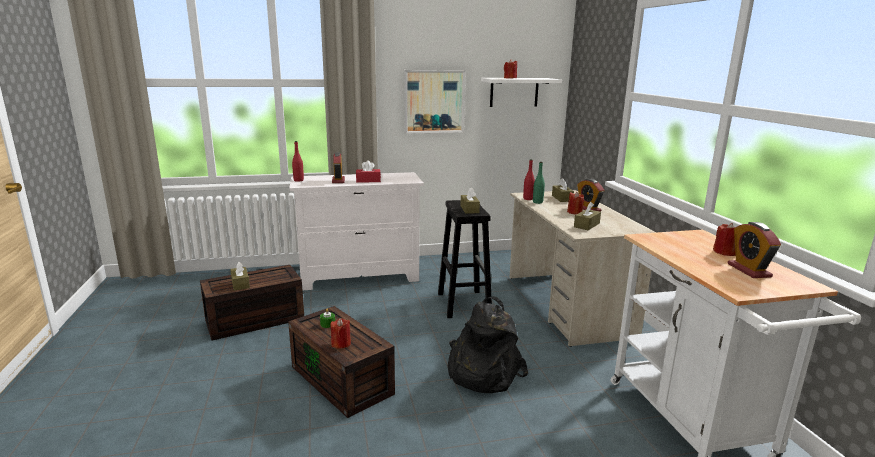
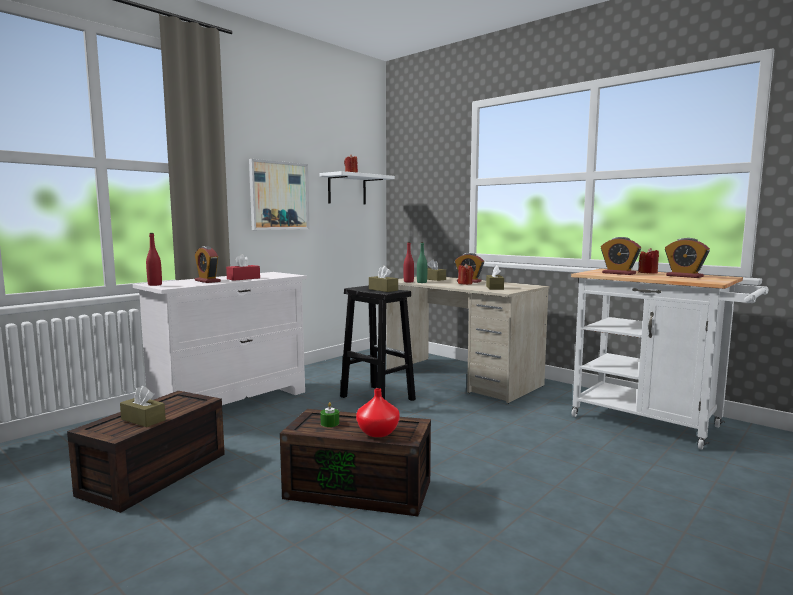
camera: 35 degrees left, 10 degrees down
(341, 343) = (378, 432): red candle -> red vase
(481, 372) = (474, 440): black backpack -> none
(682, 245) = (619, 273): none -> alarm clock

